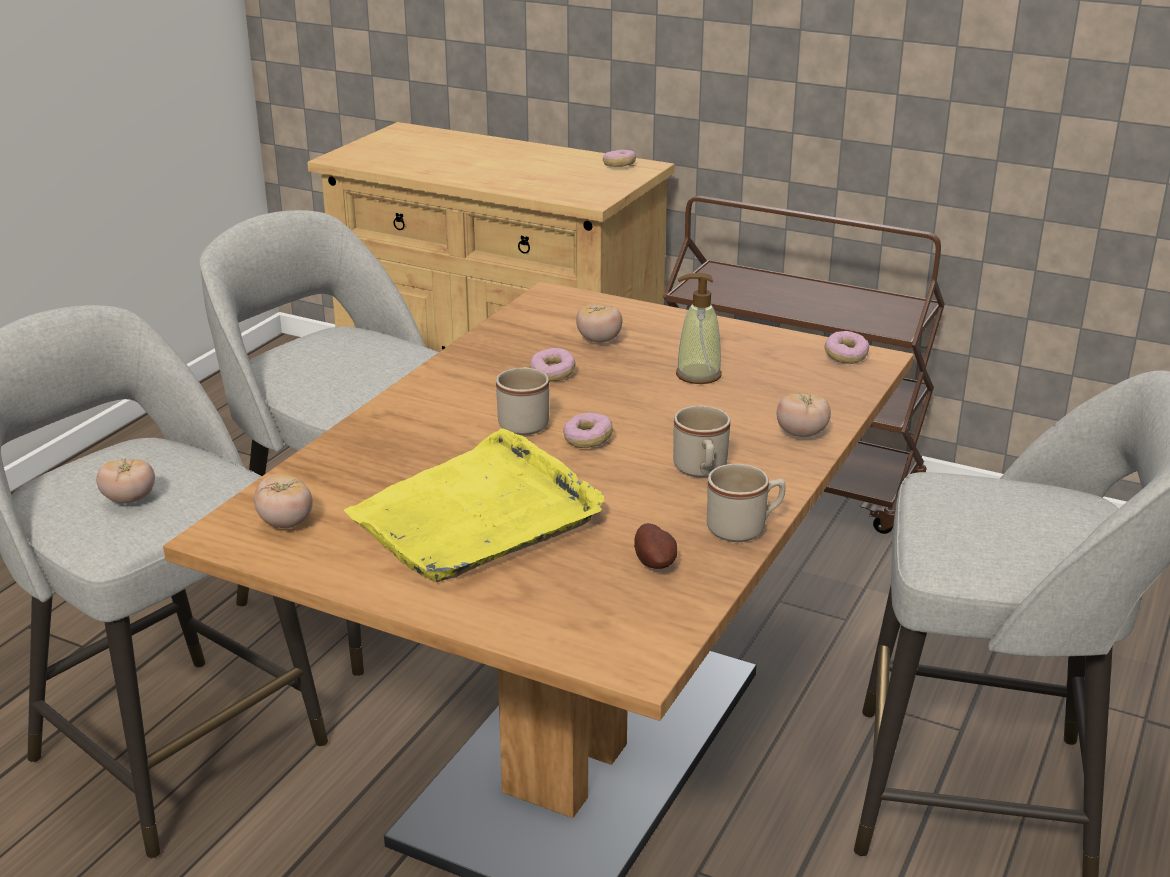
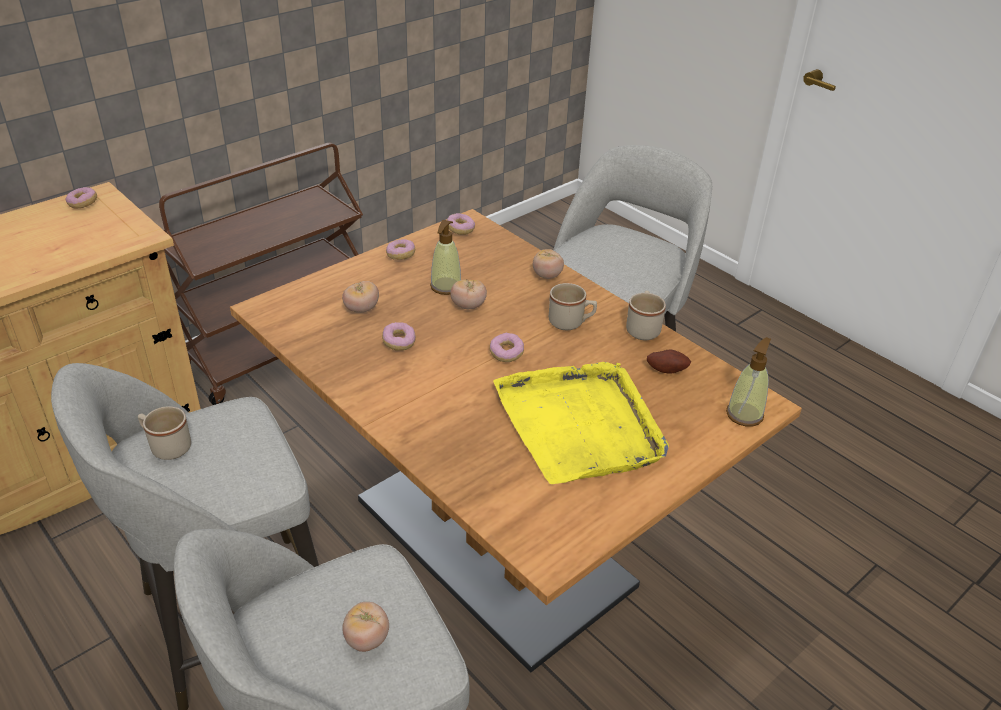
camera: 70 degrees left, 10 degrees up
(286, 523) = (547, 519): tomato -> tomato (468, 306)
(524, 421) = (462, 373): beige mug -> beige mug (166, 446)
(597, 646) = (744, 414): none -> soap dispenser
(737, 336) = (400, 255): none -> donut

